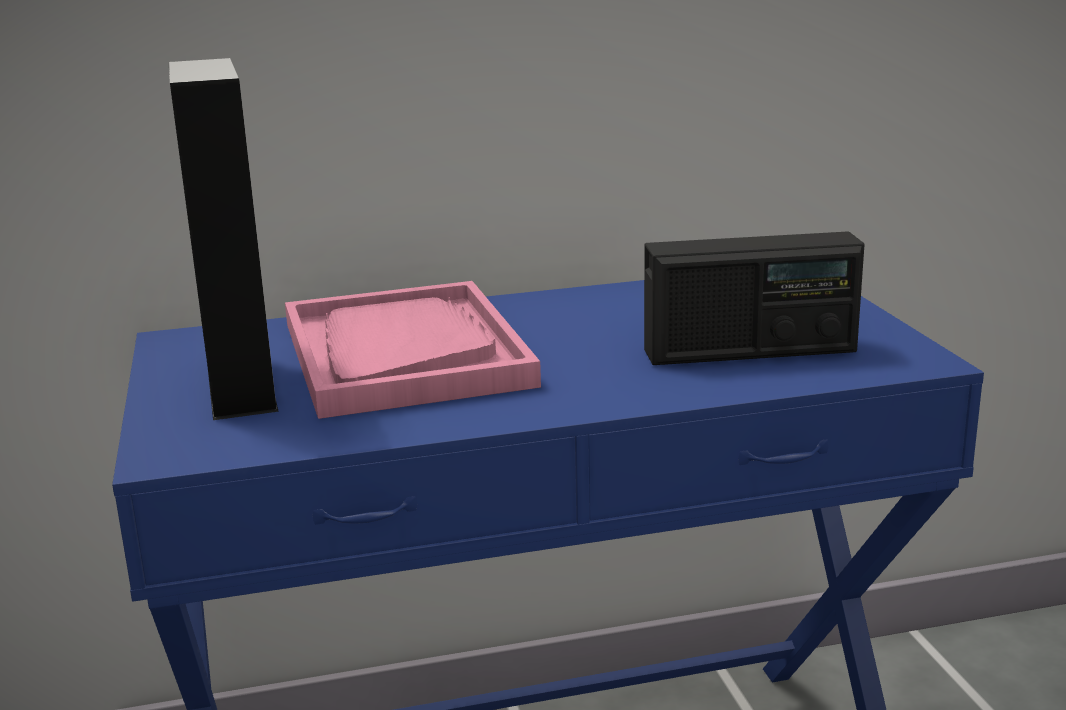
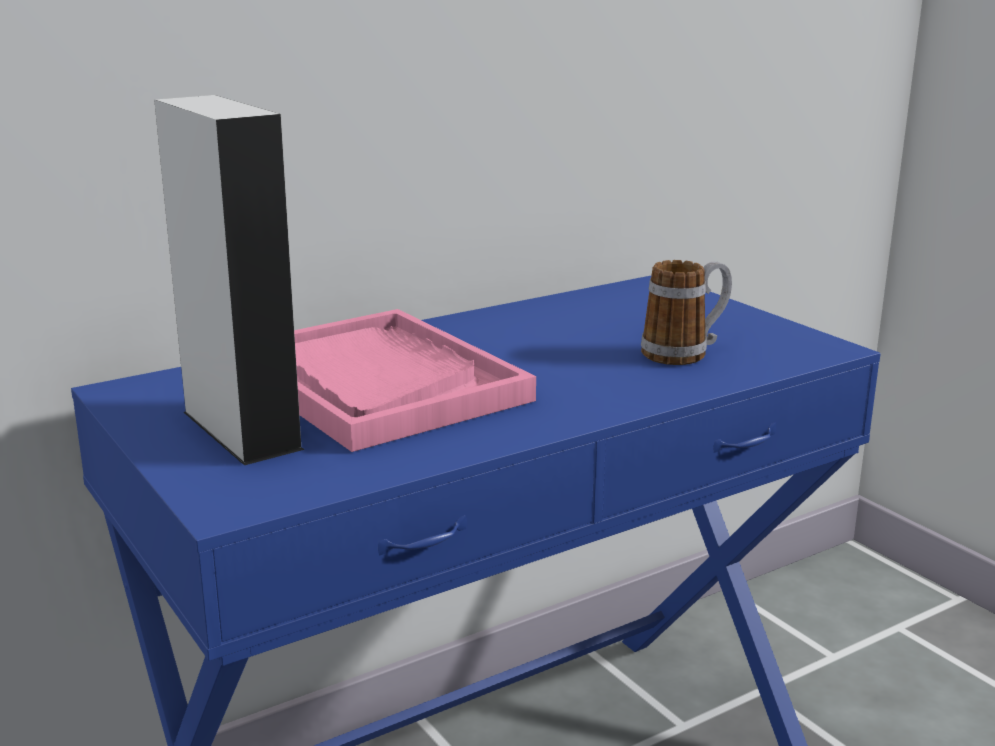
camera: 20 degrees left, 0 degrees up
(749, 351) = (685, 352): radio -> mug

